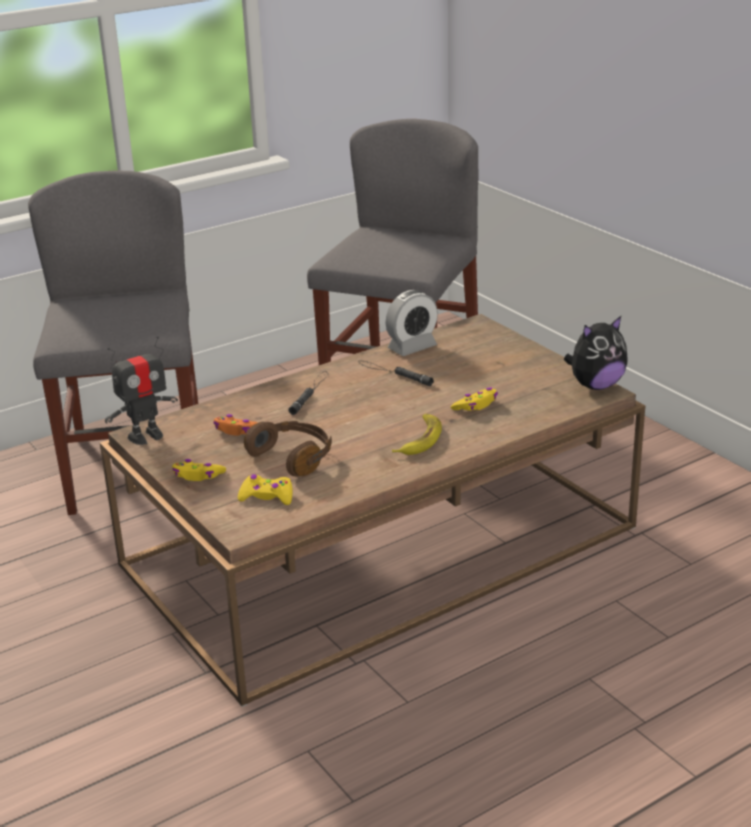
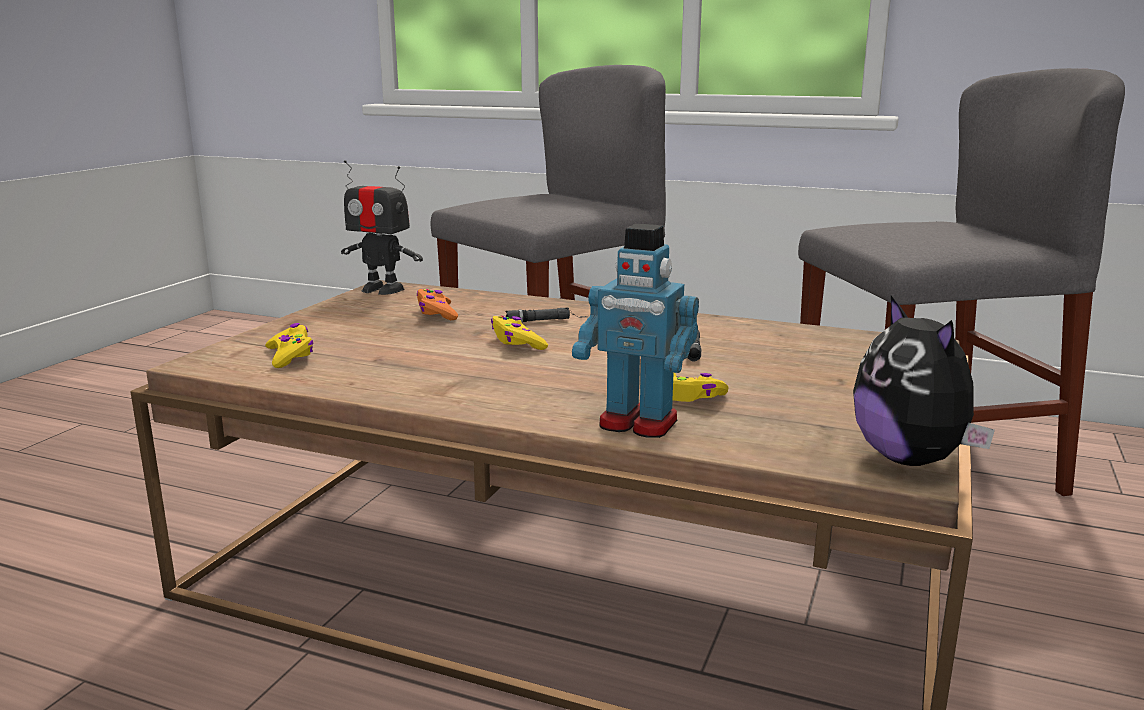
camera: 55 degrees right, 10 degrees down
(198, 476) = (315, 322): yellow game controller -> yellow game controller (517, 342)
(293, 457) = (401, 345): brown headphones -> none
(412, 347) = (777, 331): alarm clock -> none
(420, 439) = (530, 389): banana -> none
(497, 427) = (637, 424): none -> toy robot
(595, 385) = (911, 459): plush toy -> plush toy turned 45 degrees clockwise

